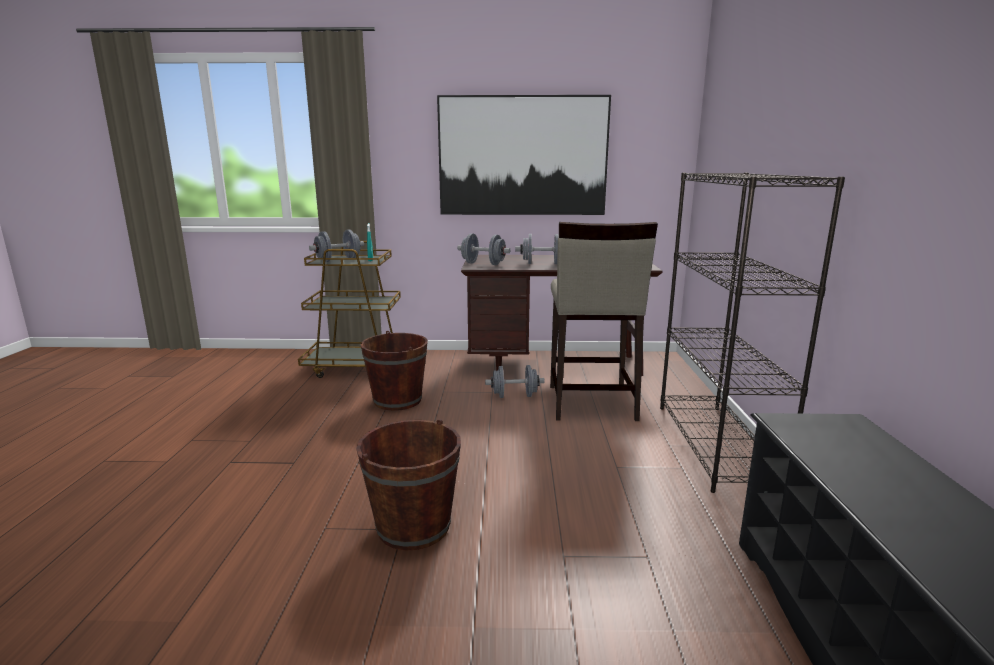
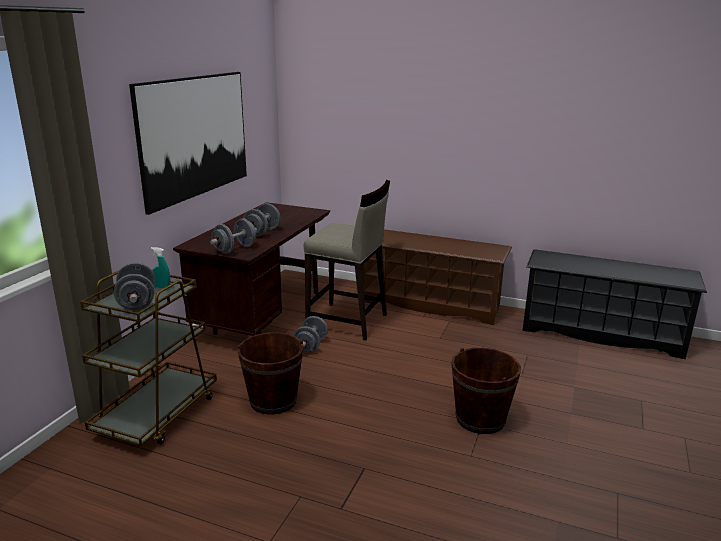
camera: 70 degrees left, 5 degrees up
(716, 445) = (430, 304): black bookcase -> brown shoe rack

